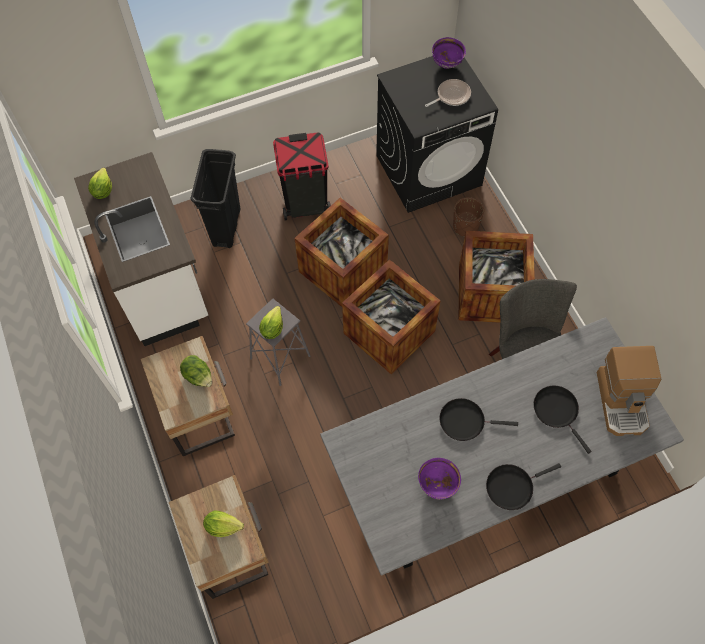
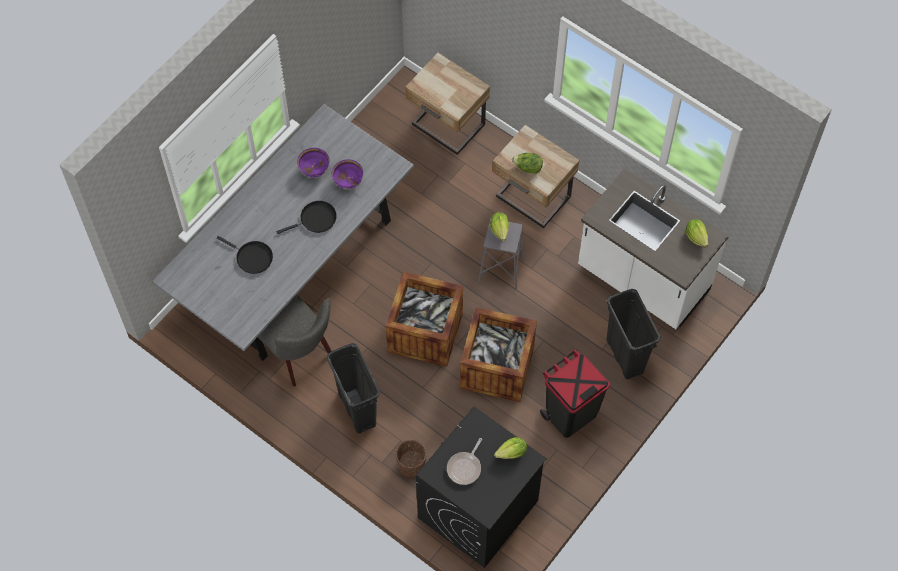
camera: 150 degrees right, 0 degrees up
(223, 526) = (444, 89): lettuce -> lettuce (512, 452)
(447, 64) = (488, 503): purple bowl -> purple bowl (348, 182)
(490, 293) = (357, 409): crate -> black trash can
(512, 486) = (262, 192): black frying pan -> none
(622, 401) = (206, 287): coffee machine -> none

